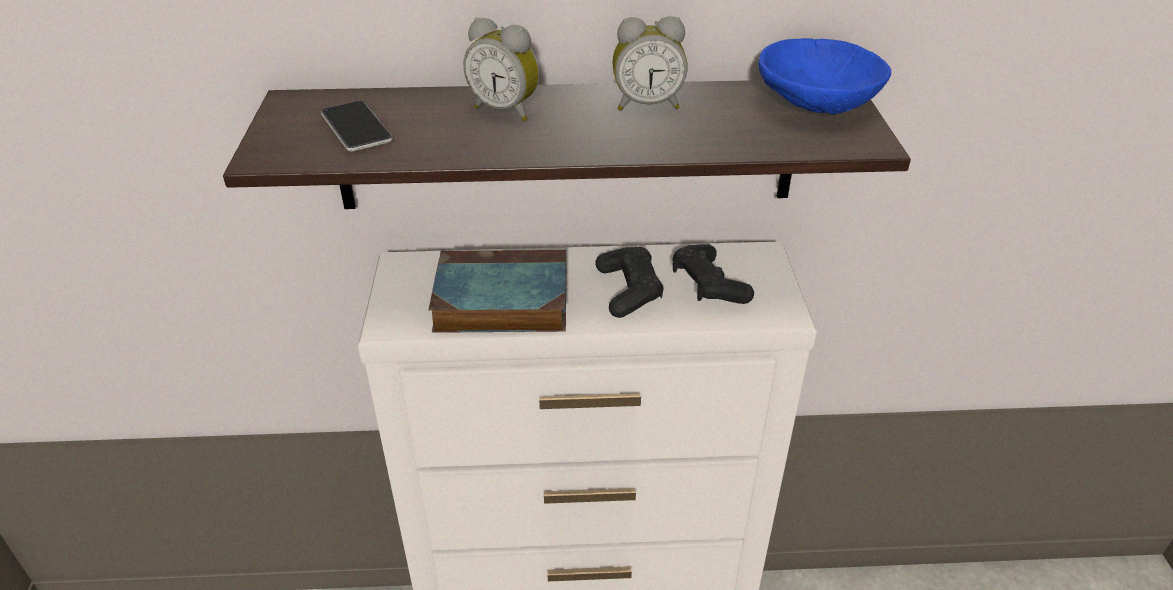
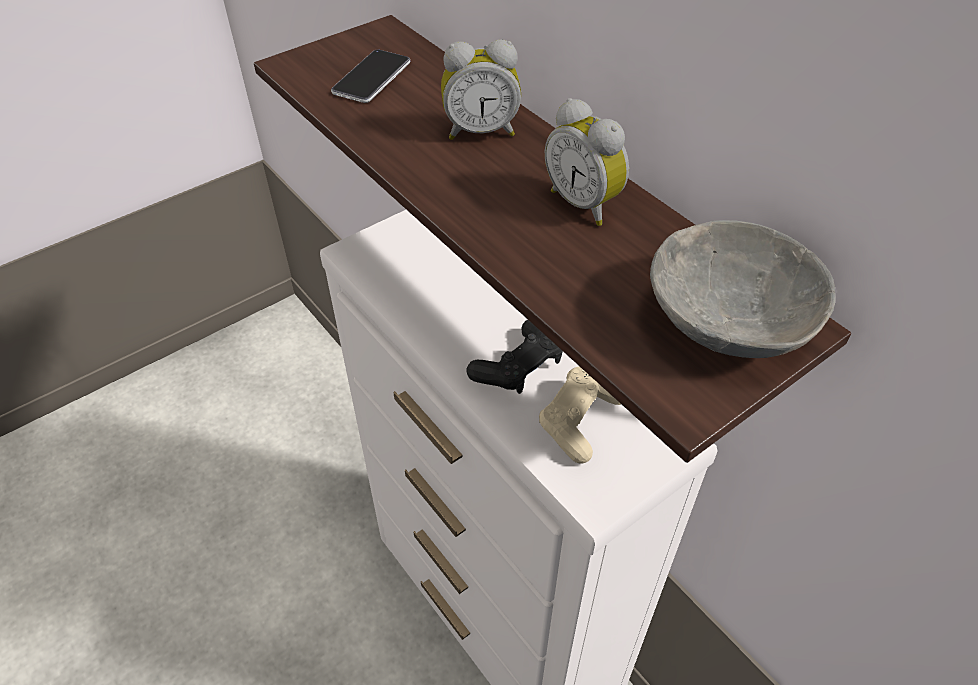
camera: 55 degrees right, 10 degrees up
(498, 301) = (429, 294): book -> none
(506, 110) = (480, 131): alarm clock -> alarm clock turned 90 degrees counterclockwise
(708, 285) = (580, 420): black game controller -> beige game controller
(814, 106) = (725, 323): blue bowl -> grey bowl

